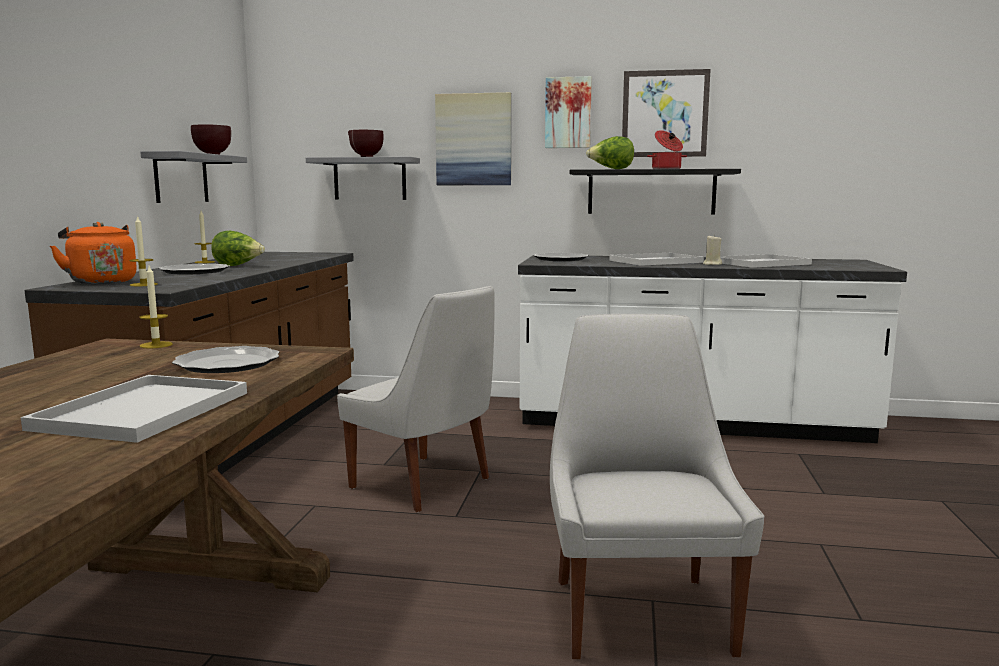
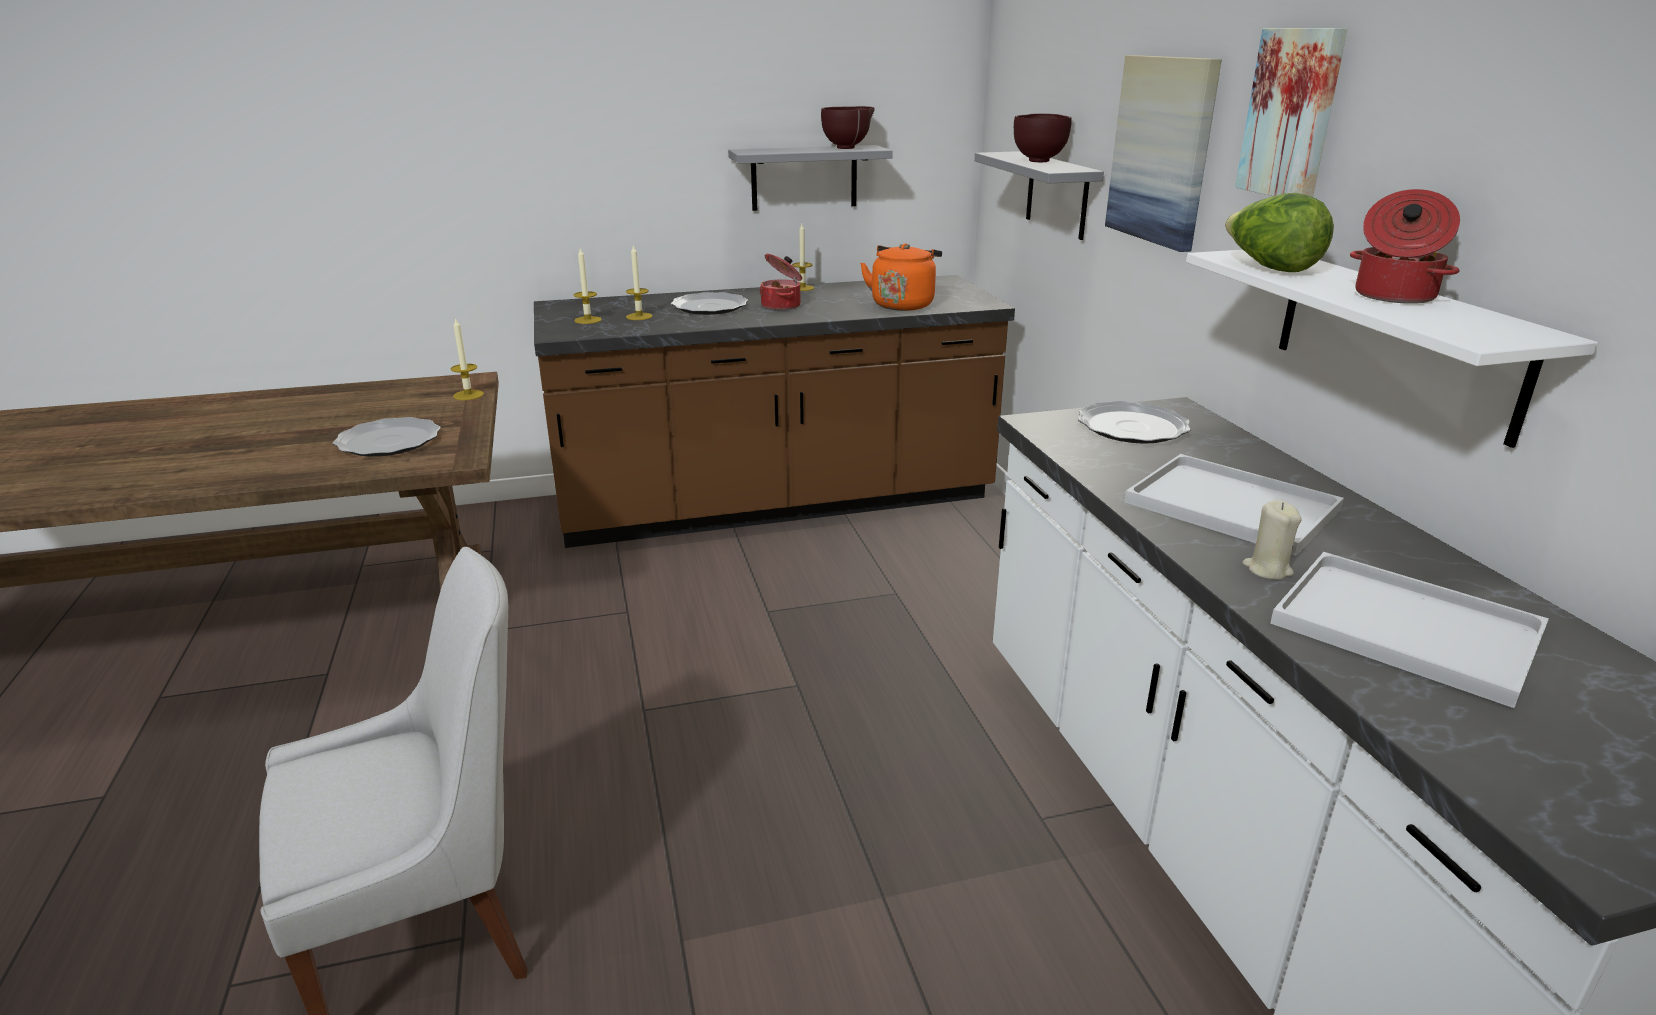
camera: 65 degrees right, 15 degrees up
(101, 281) = (599, 304): orange kettle -> orange kettle (903, 304)
(145, 409) = (215, 464): white tray -> none
(172, 279) = (639, 316): none -> candle
(238, 266) = (782, 306): lettuce -> cooking pot
(424, 484) = (724, 658): white chair -> none
(651, 192) = (1395, 339): black shelf -> white shelf
(665, 114) = (1470, 141): picture -> none

